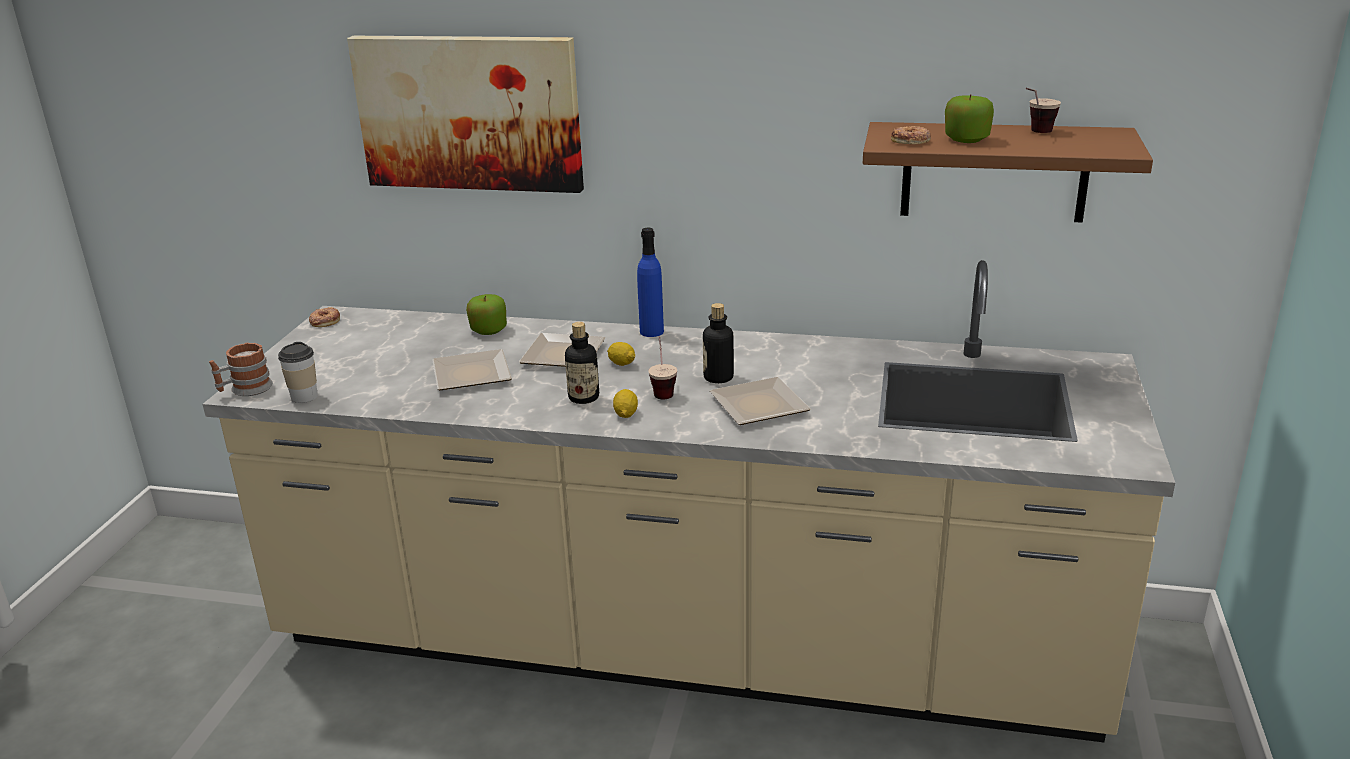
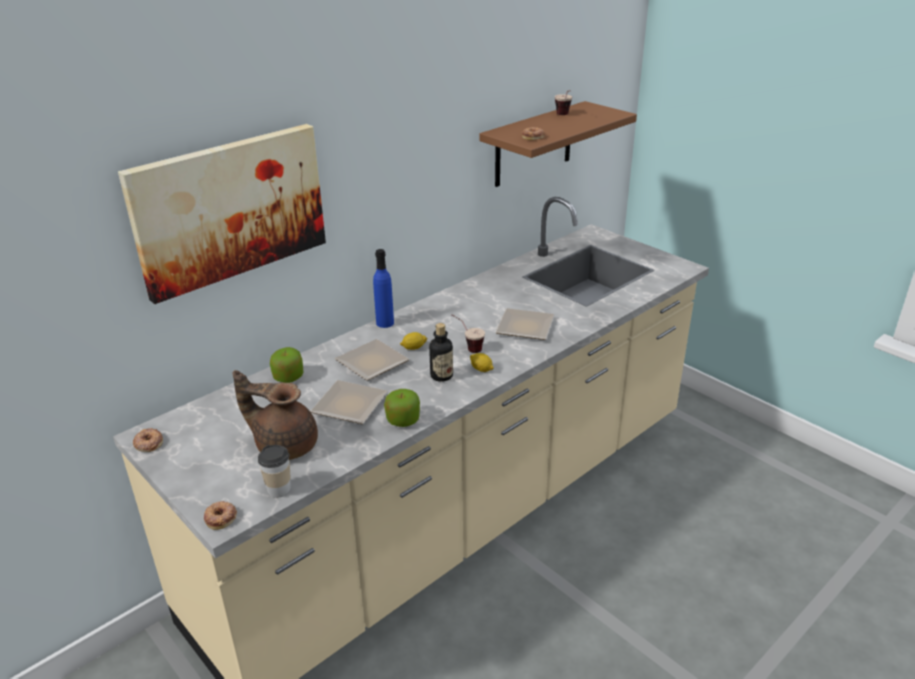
camera: 55 degrees left, 5 degrees up
(245, 390) = (221, 517): mug -> donut
(375, 372) = (284, 444): none -> brown teapot
(718, 377) = (475, 325): bottle -> none
(966, 139) = (550, 128): apple -> apple (403, 420)

